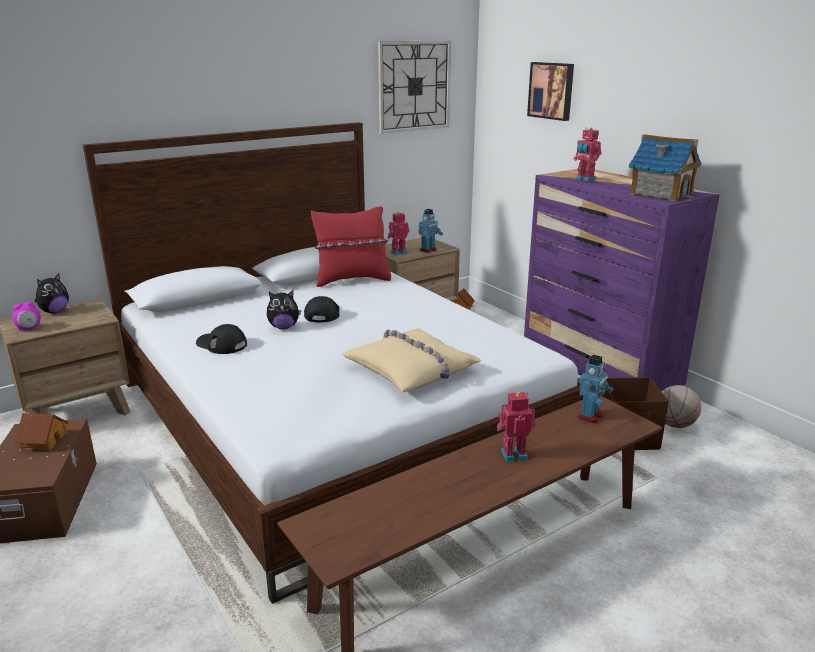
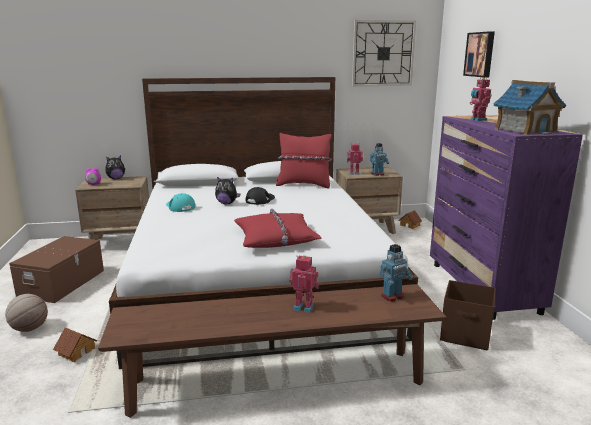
camera: 25 degrees right, 5 degrees down
(44, 441) = (68, 246): toy house -> toy house (76, 352)
(221, 344) = (180, 206): black cap -> turquoise cap
(412, 370) = (276, 238): beige pillow -> red pillow
(674, 424) = (519, 336): basketball -> basketball (29, 328)

